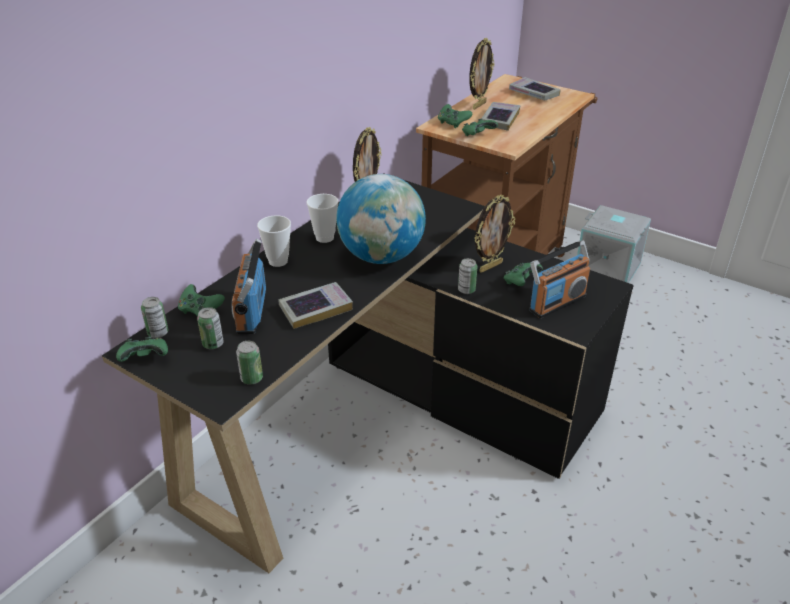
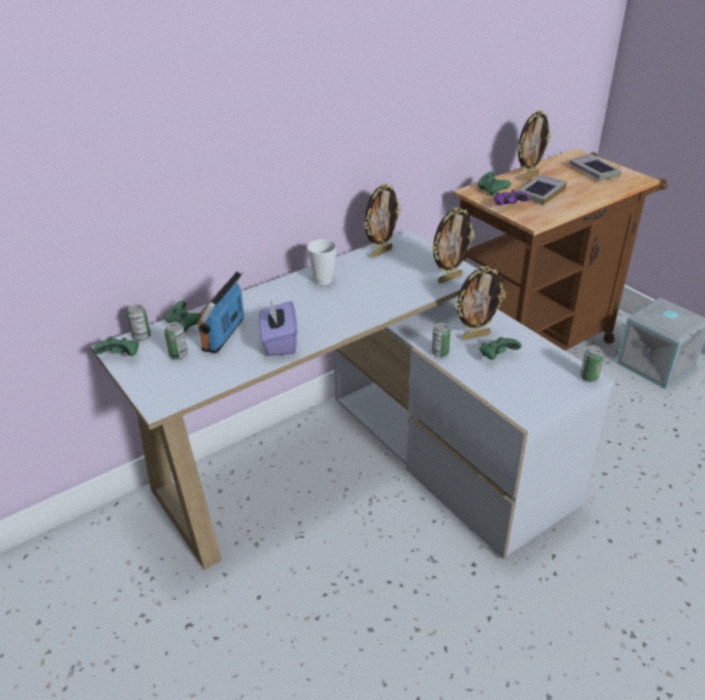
camera: 20 degrees right, 0 degrees up
(252, 378) = (193, 391): can -> can (588, 377)
(278, 261) = (271, 294): cup -> none
(315, 309) = (279, 342): book -> purple tissue box
(381, 256) = (363, 306): globe -> none
(385, 423) = (362, 465): black desk -> white desk
(448, 214) = (449, 278): none -> picture frame
(478, 136) = (509, 206): green game controller -> purple game controller
(556, 302) = (522, 383): radio -> none

